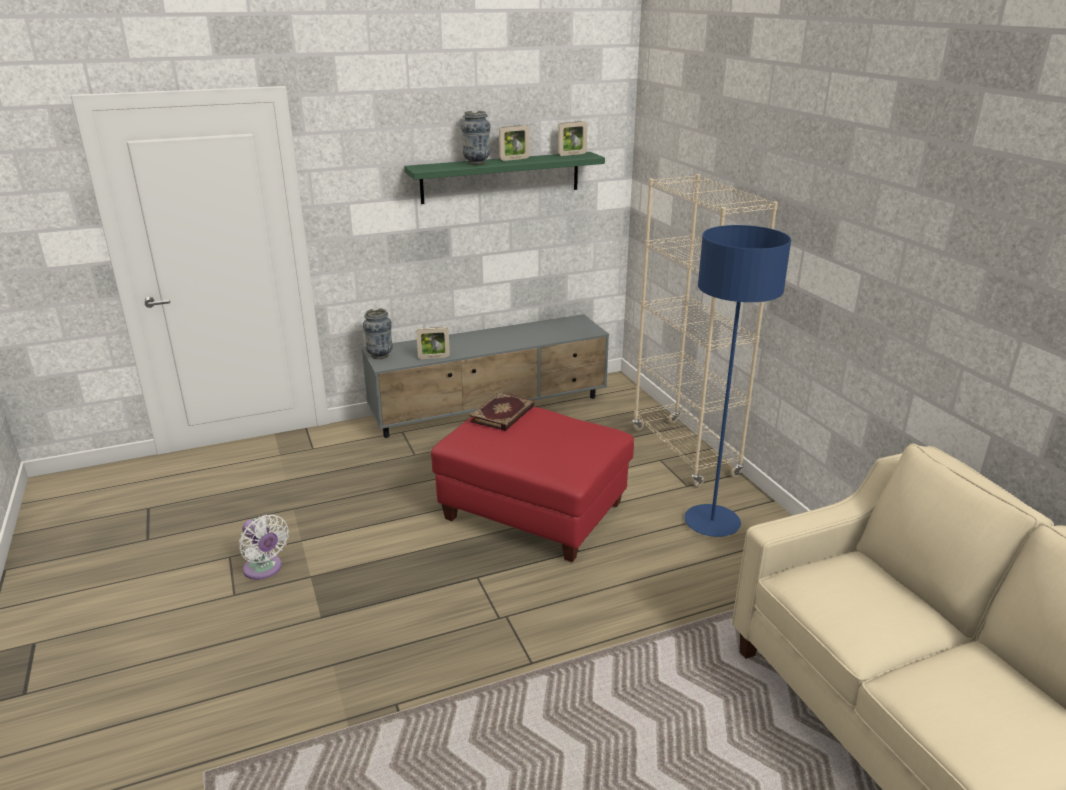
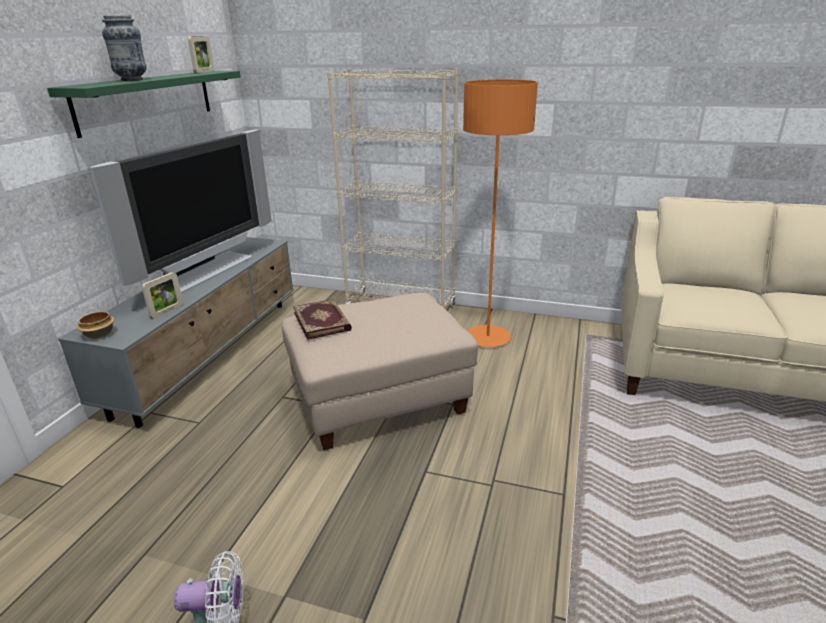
camera: 50 degrees left, 0 degrees up
(380, 355) = (99, 335): vase -> bowl
(502, 338) = (204, 273): none -> television
(514, 159) = (161, 76): picture frame -> none
(534, 512) = (379, 400): red ottoman -> beige ottoman
(712, 523) = (487, 338): blue floor lamp -> orange floor lamp

